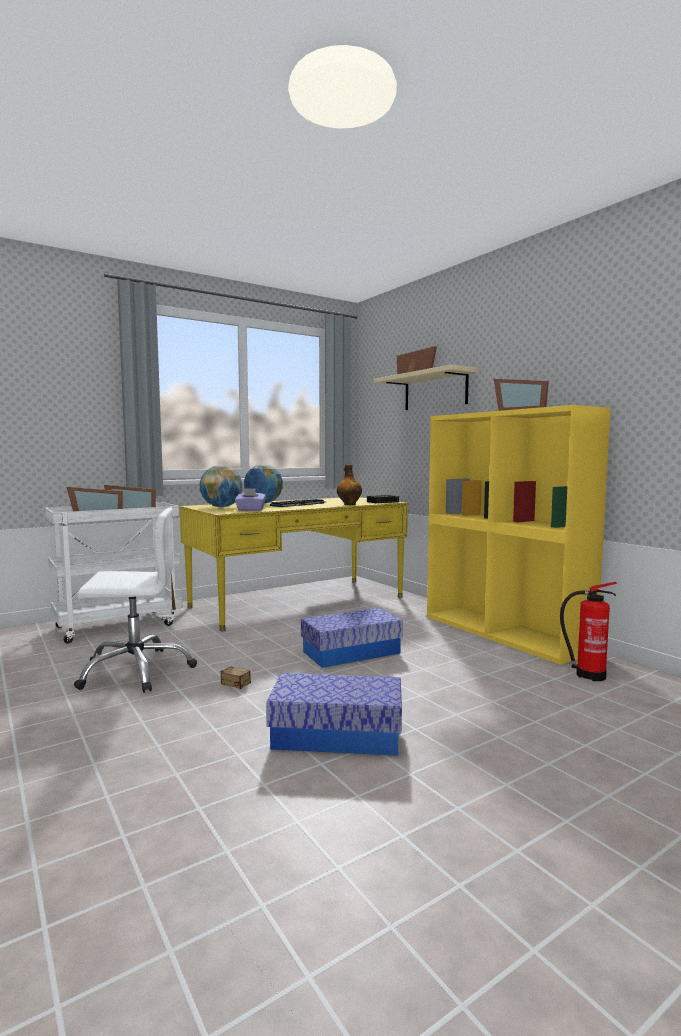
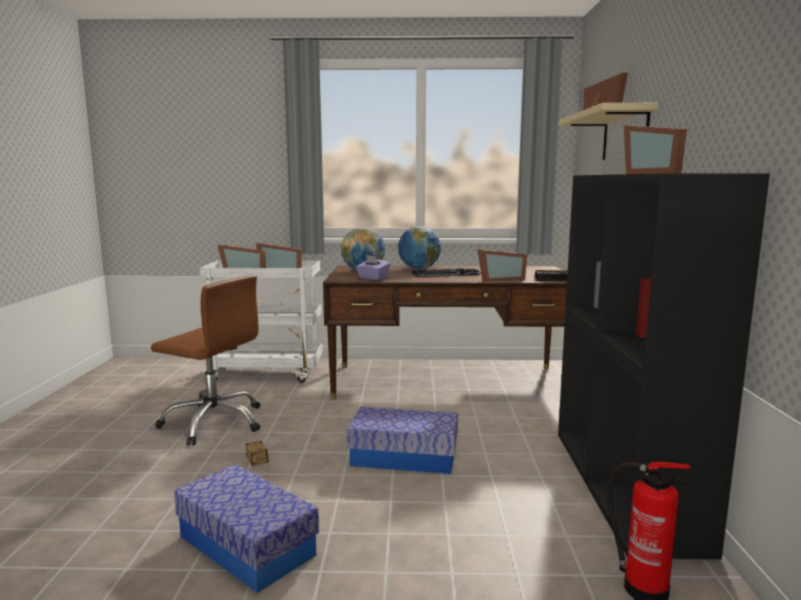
camera: 35 degrees right, 5 degrees up
(136, 671) = (214, 422): white office chair -> brown office chair
(298, 602) = (447, 382): yellow desk -> brown desk
(349, 504) = (499, 279): bottle -> picture frame
(505, 633) = (626, 486): yellow bookcase -> black bookcase

